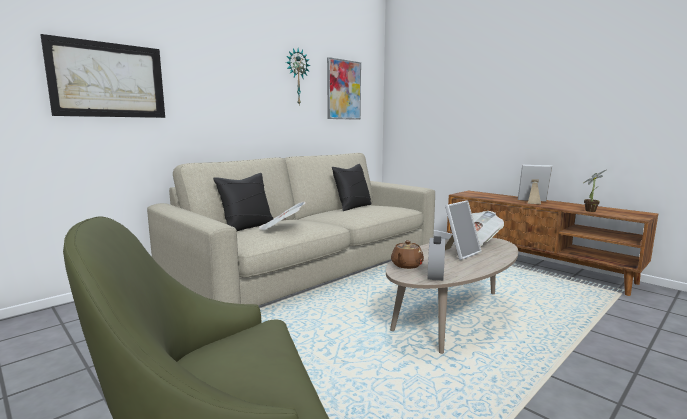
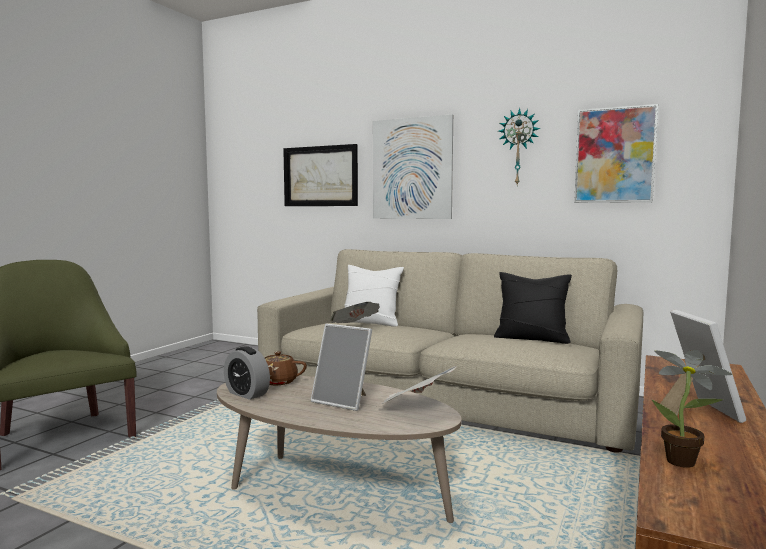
camera: 70 degrees right, 5 degrees down
(219, 84) = (412, 169): none -> picture
(247, 227) = (371, 322): black pillow -> white pillow
(435, 275) = (247, 394): alarm clock -> alarm clock turned 45 degrees clockwise

